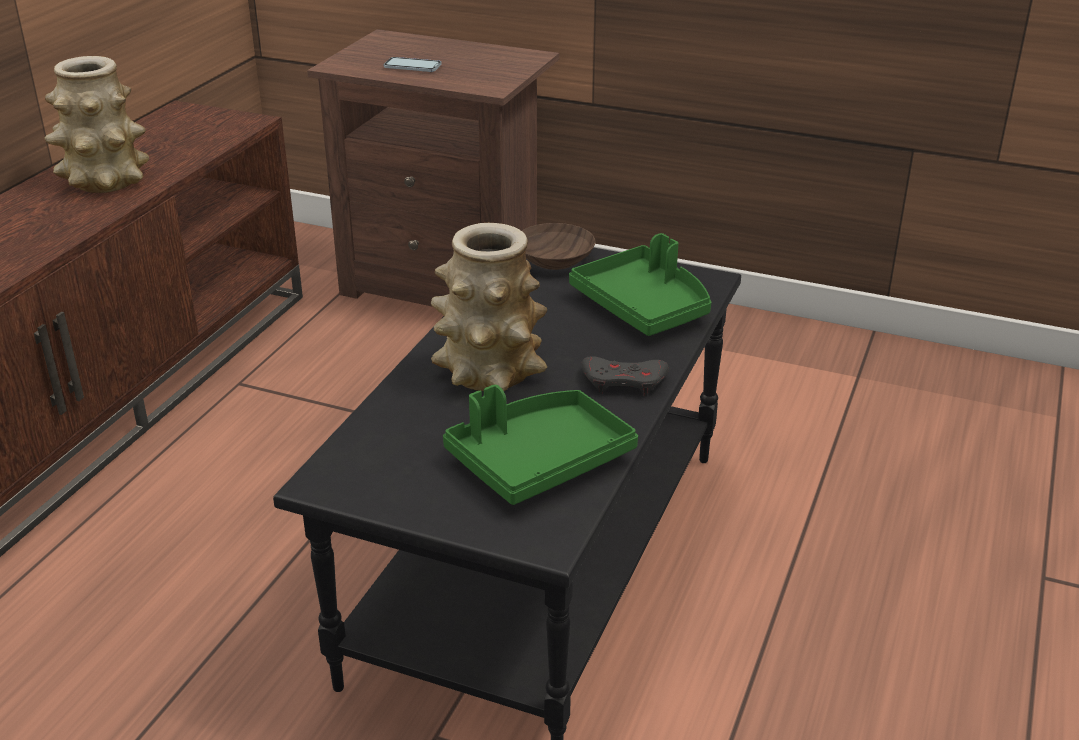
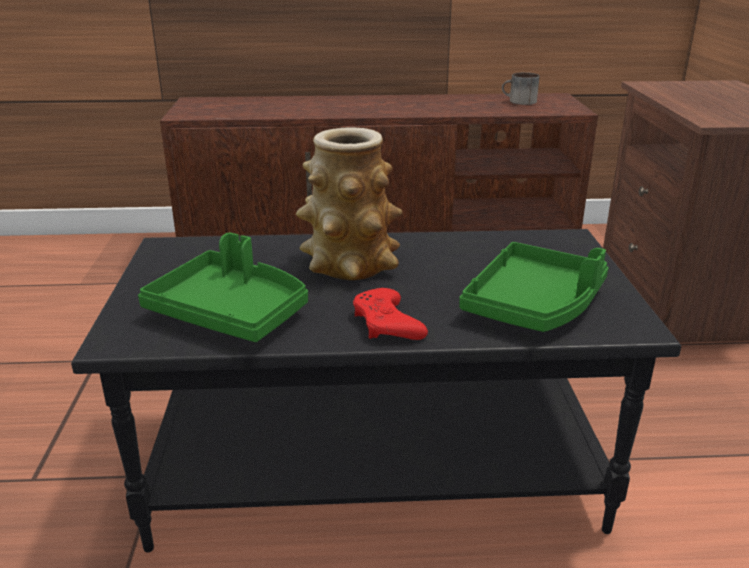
camera: 65 degrees right, 5 degrees down
(105, 181) = (438, 105): vase -> none
(169, 135) = (519, 102): none -> mug
(412, 66) = (693, 97): phone -> none
(553, 260) = (561, 249): brown bowl -> none
(624, 382) = (387, 323): grey game controller -> red game controller

